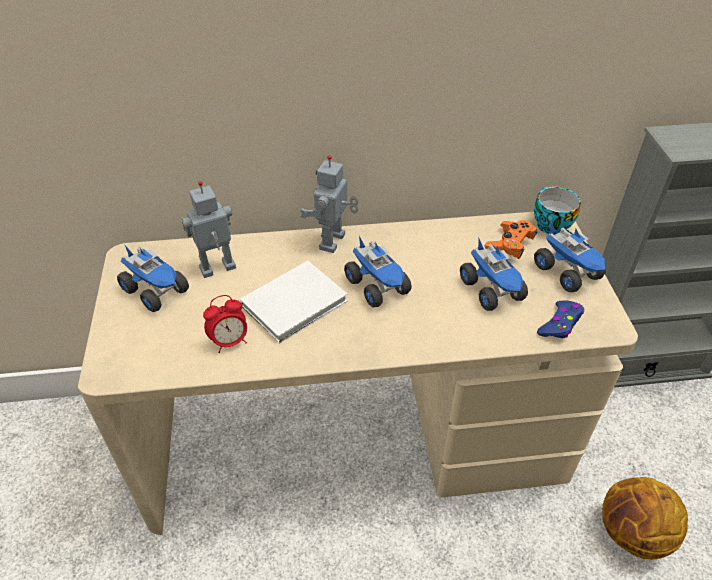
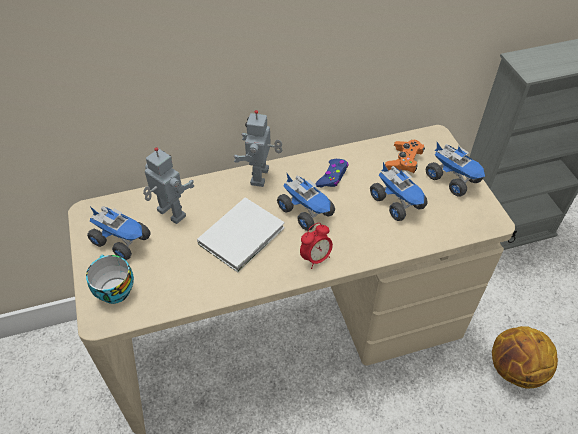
camera: 10 degrees left, 5 degrees up
(218, 270) = (170, 214): toy robot -> toy robot turned 75 degrees clockwise
(230, 342) = (196, 277): alarm clock -> alarm clock (316, 258)
(549, 224) = (431, 139): cup -> cup (113, 289)
(560, 324) = (455, 224): blue game controller -> blue game controller (332, 176)

